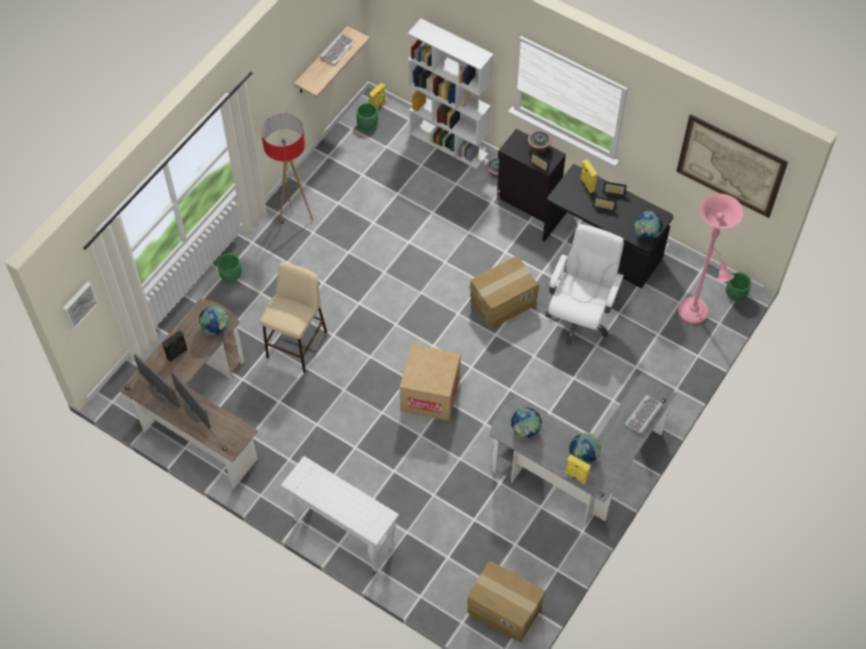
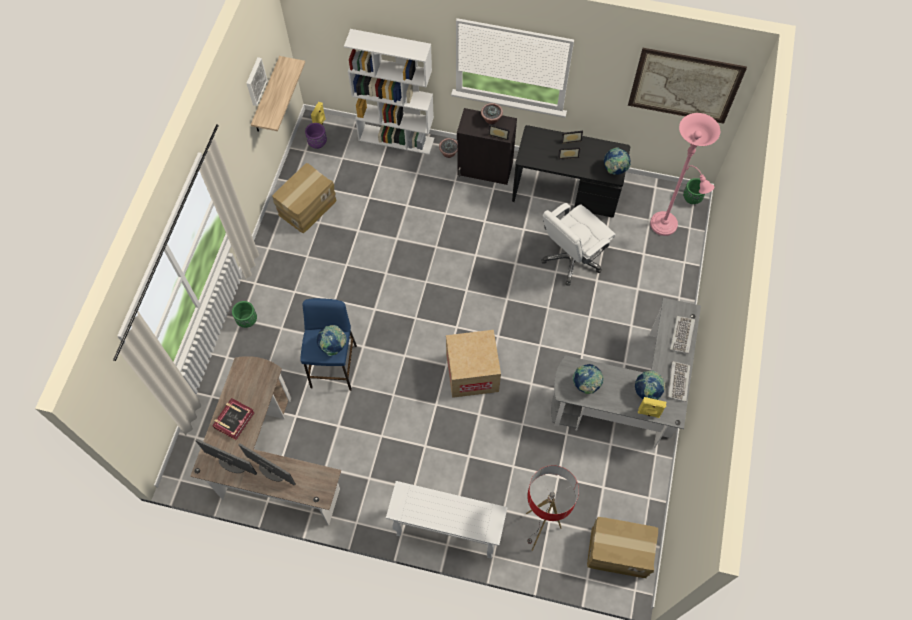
camera: 20 degrees left, 5 degrees up
(78, 304) = (123, 411): picture -> picture (255, 81)
(177, 354) = (234, 420): black speaker -> book
(215, 328) = (261, 382): globe -> globe (333, 346)
(293, 217) = (284, 248): floor lamp -> floor lamp (539, 530)
(297, 344) = (334, 366): beige stool -> blue stool
(337, 50) = (279, 81): keyboard -> keyboard (678, 381)
(367, 125) = (317, 143): green planter -> purple planter
(502, 302) = (500, 267): cardboard box -> cardboard box (307, 207)
(579, 316) = (572, 259): white office chair -> white office chair turned 135 degrees counterclockwise
(586, 185) = (545, 140): yellow speaker -> none

